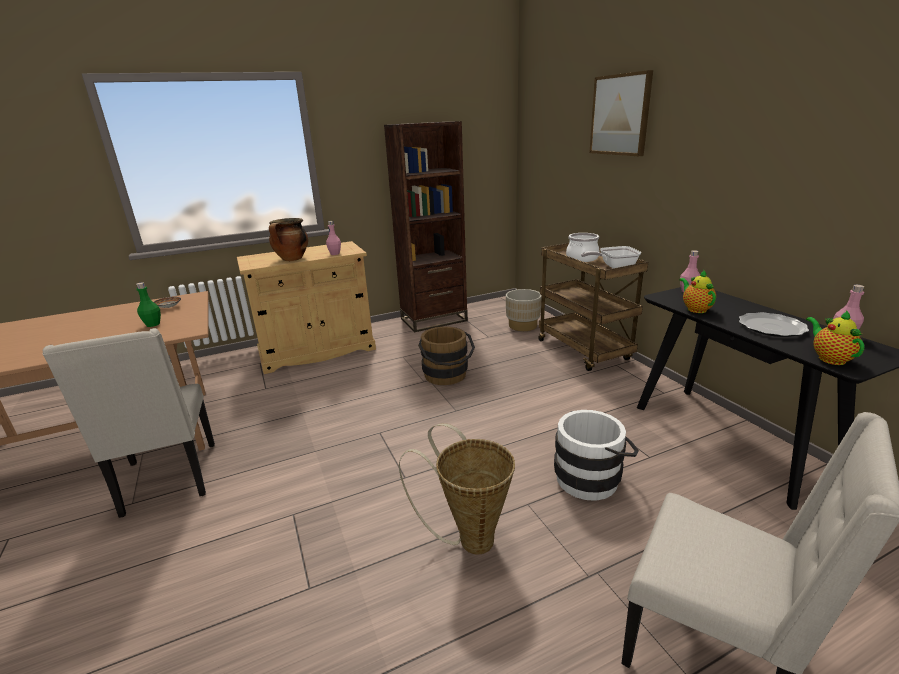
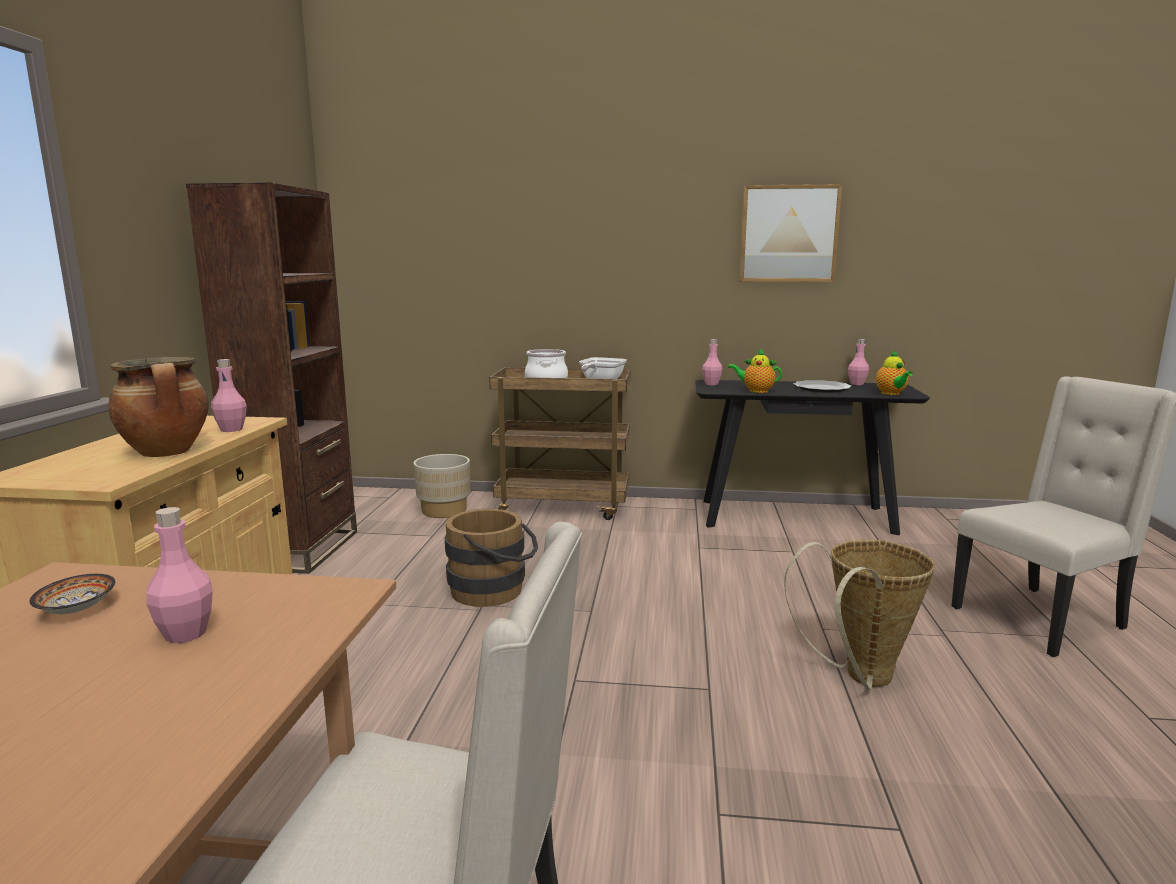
camera: 60 degrees left, 10 degrees down
(153, 324) = (185, 634): green bottle -> pink bottle
(592, 477) = (803, 584): white bucket -> none
(620, 115) = (550, 202): picture -> picture (788, 234)
(829, 358) = (891, 393): teapot -> teapot turned 120 degrees counterclockwise

